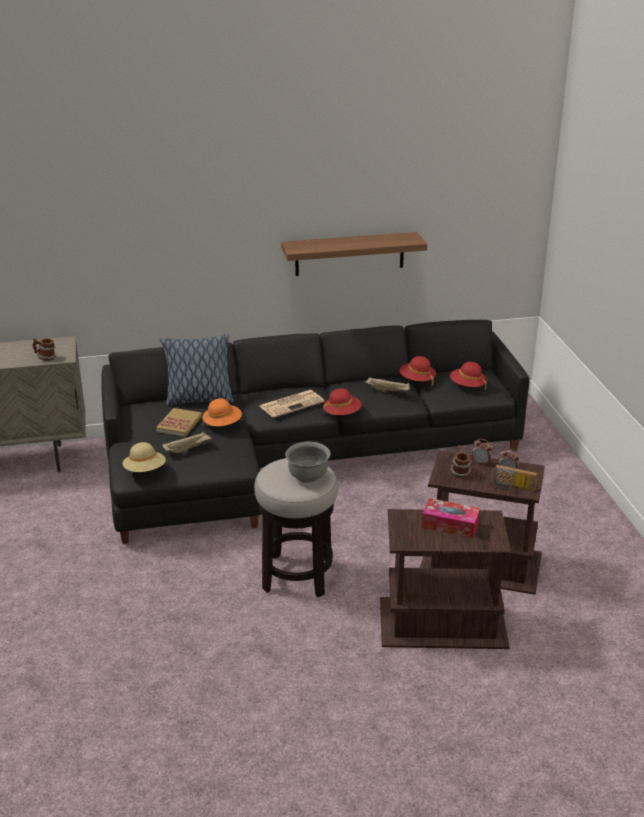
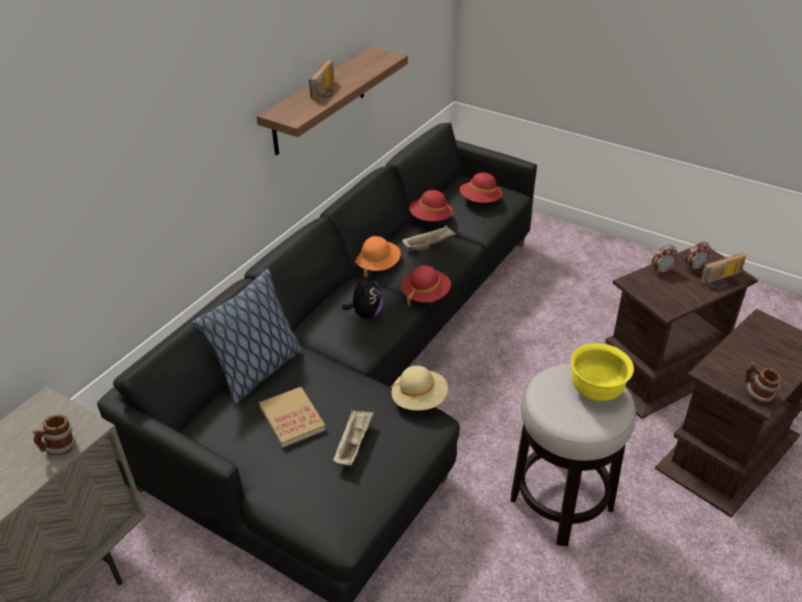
camera: 45 degrees left, 10 degrees up
(145, 470) = (353, 510): beige hat -> beige hat (419, 399)
(222, 424) = (338, 385): orange hat -> orange hat (377, 264)
(292, 404) = (366, 314): newspaper -> plush toy
(308, 477) = (596, 391): grey bowl -> yellow bowl
(340, 244) = (326, 91): none -> radio
(450, 525) = (755, 352): tissue box -> none
(459, 472) = (666, 292): mug -> mug (757, 394)

